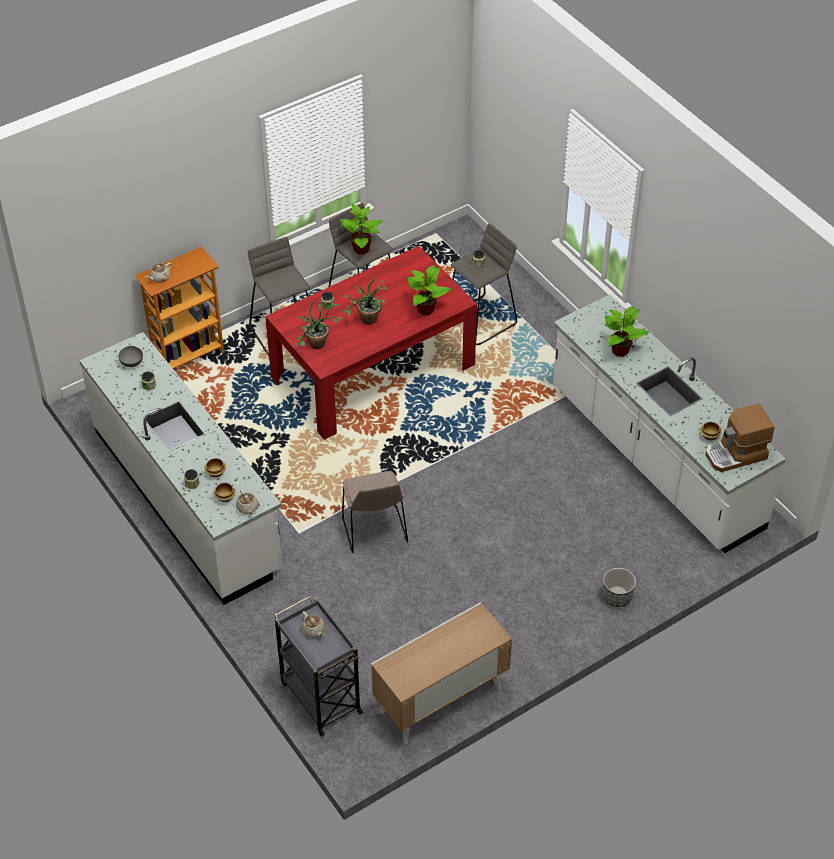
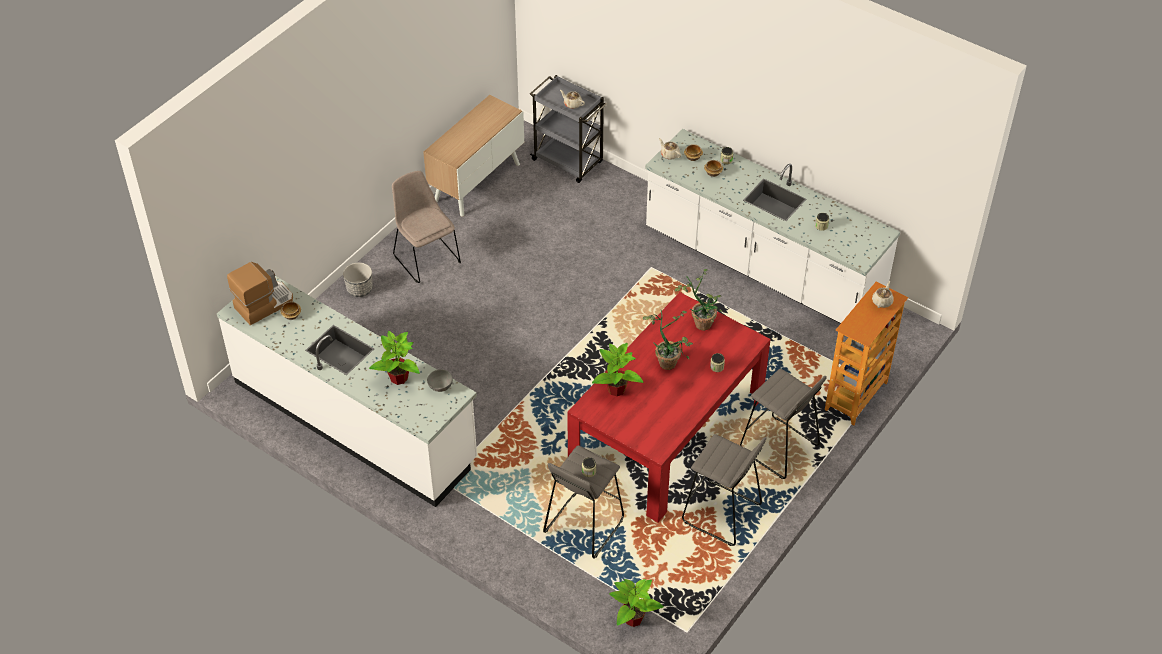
camera: 160 degrees right, 0 degrees up
(132, 362) = (852, 242): grey bowl -> grey bowl (440, 387)
(362, 249) = (722, 452): potted plant -> potted plant (632, 619)
(374, 530) = (588, 286): beige chair -> beige chair (426, 257)

